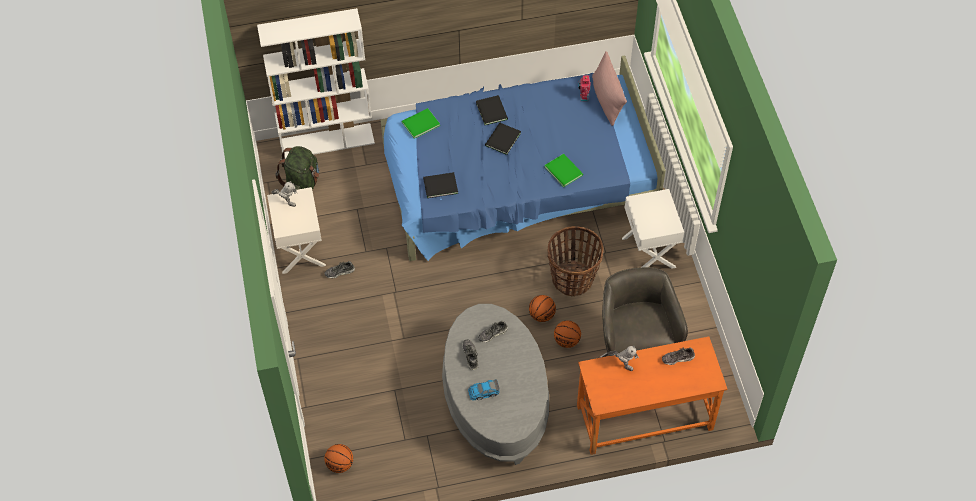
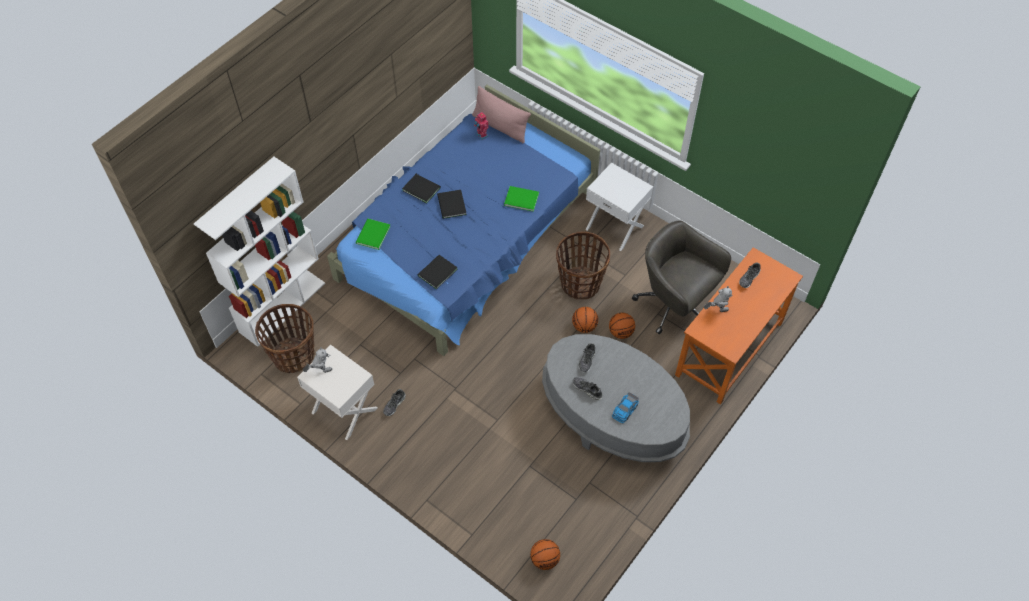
camera: 40 degrees left, 0 degrees up
(302, 184) = (293, 355): green backpack -> basket

